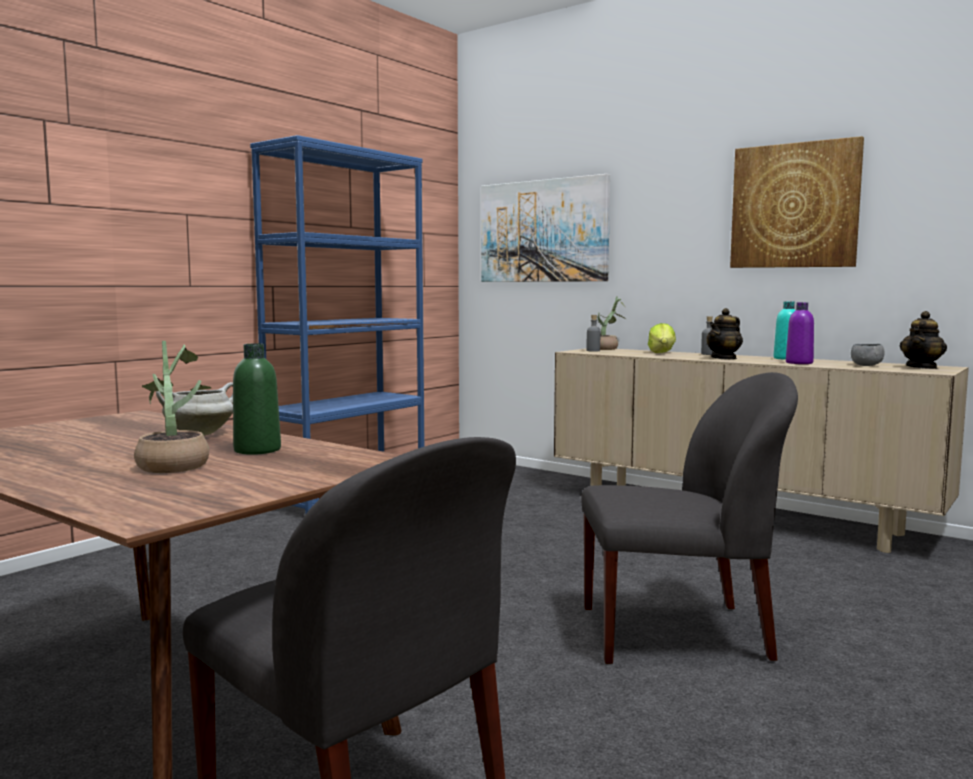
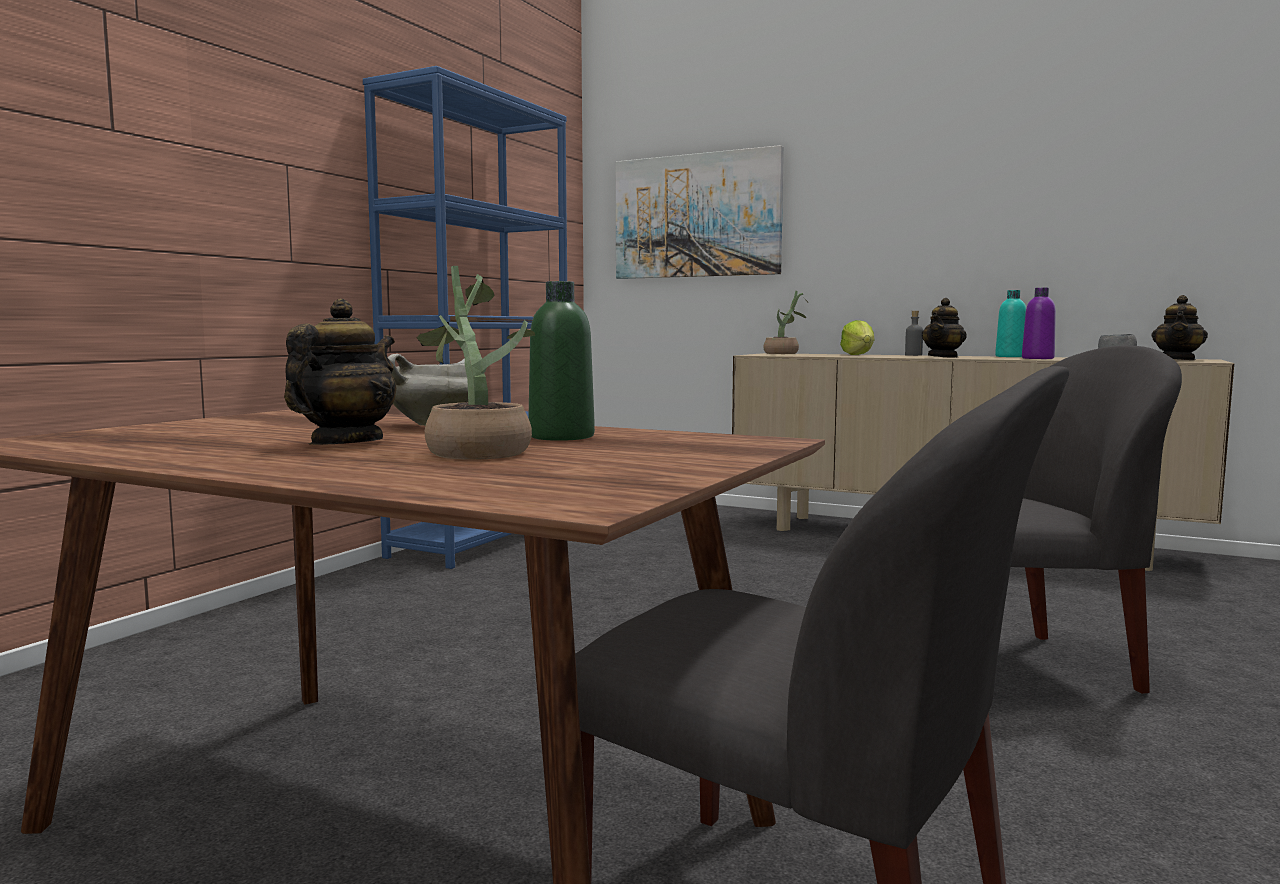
camera: 10 degrees left, 0 degrees up
(110, 452) = (345, 443): none -> teapot
(593, 351) = (775, 354): grey bottle -> none
(794, 206) = (1013, 181): picture -> none

